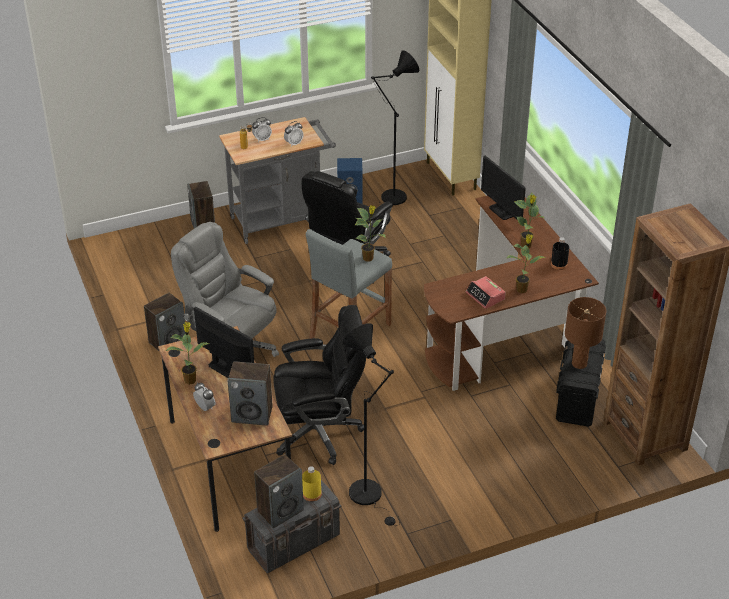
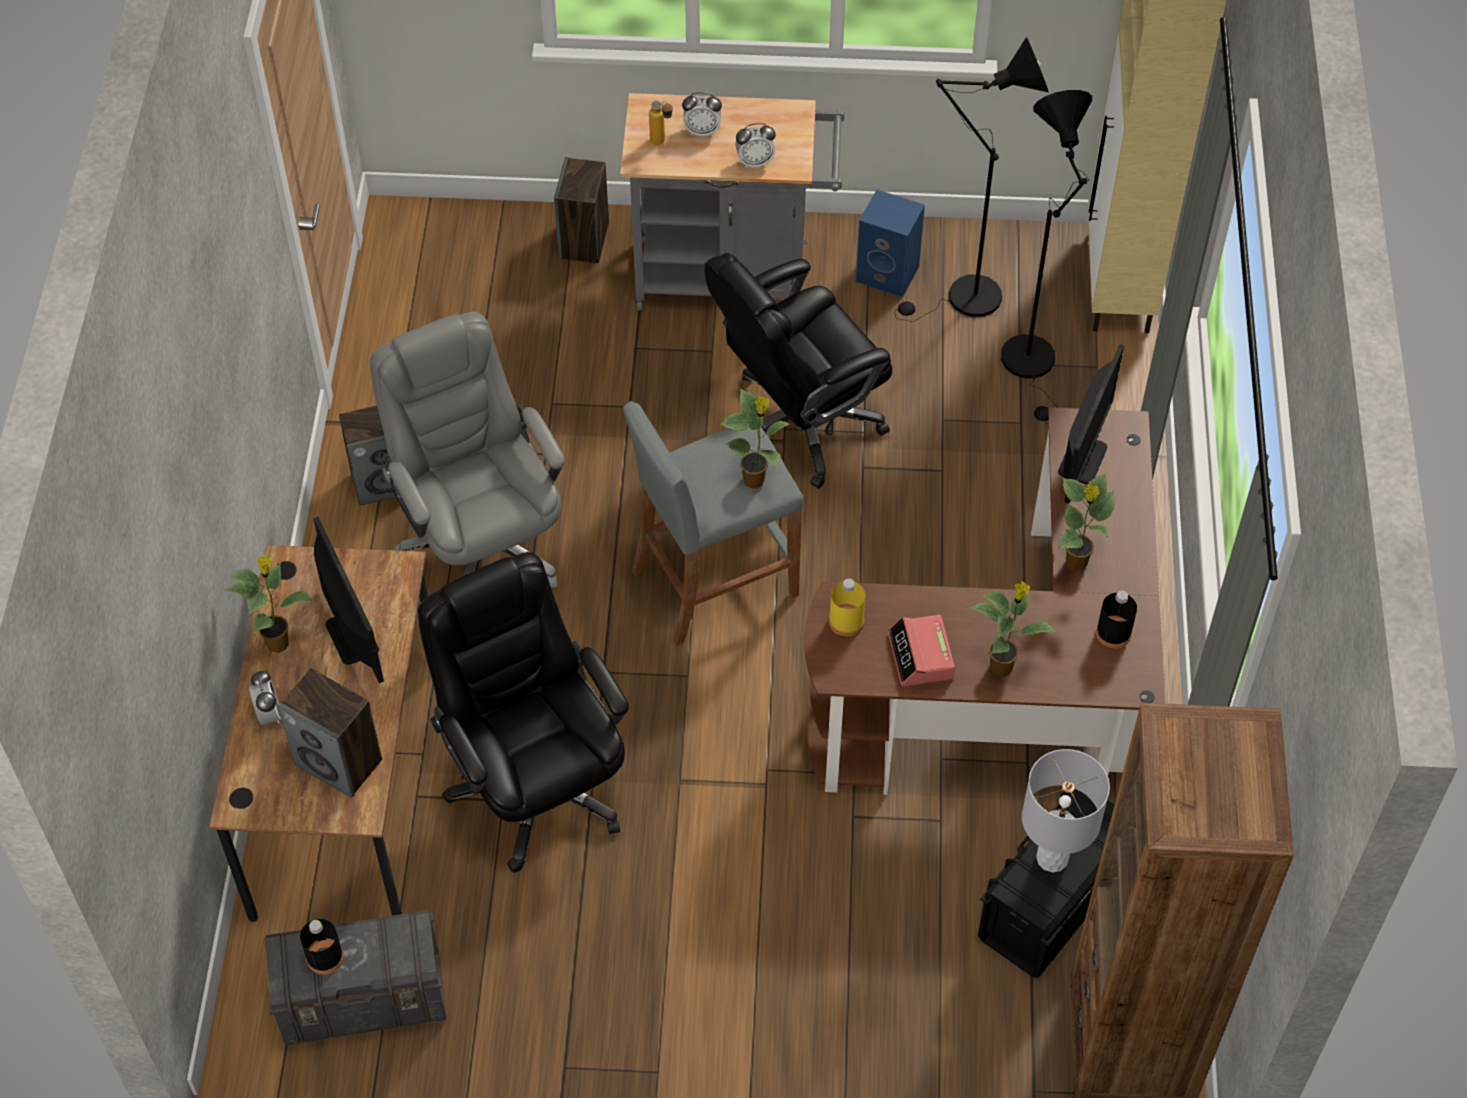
camera: 25 degrees right, 15 degrees up
(280, 511) = (325, 957): speaker -> black bottle
(312, 494) = (397, 944): yellow bottle -> yellow bottle (846, 621)
(319, 432) = (536, 785): black office chair -> black office chair turned 135 degrees counterclockwise
(370, 496) = (545, 961): black floor lamp -> black floor lamp (1032, 366)
(502, 211) = (1082, 459): monitor -> monitor turned 150 degrees counterclockwise
(579, 364) = (1051, 858): brown table lamp -> grey table lamp

